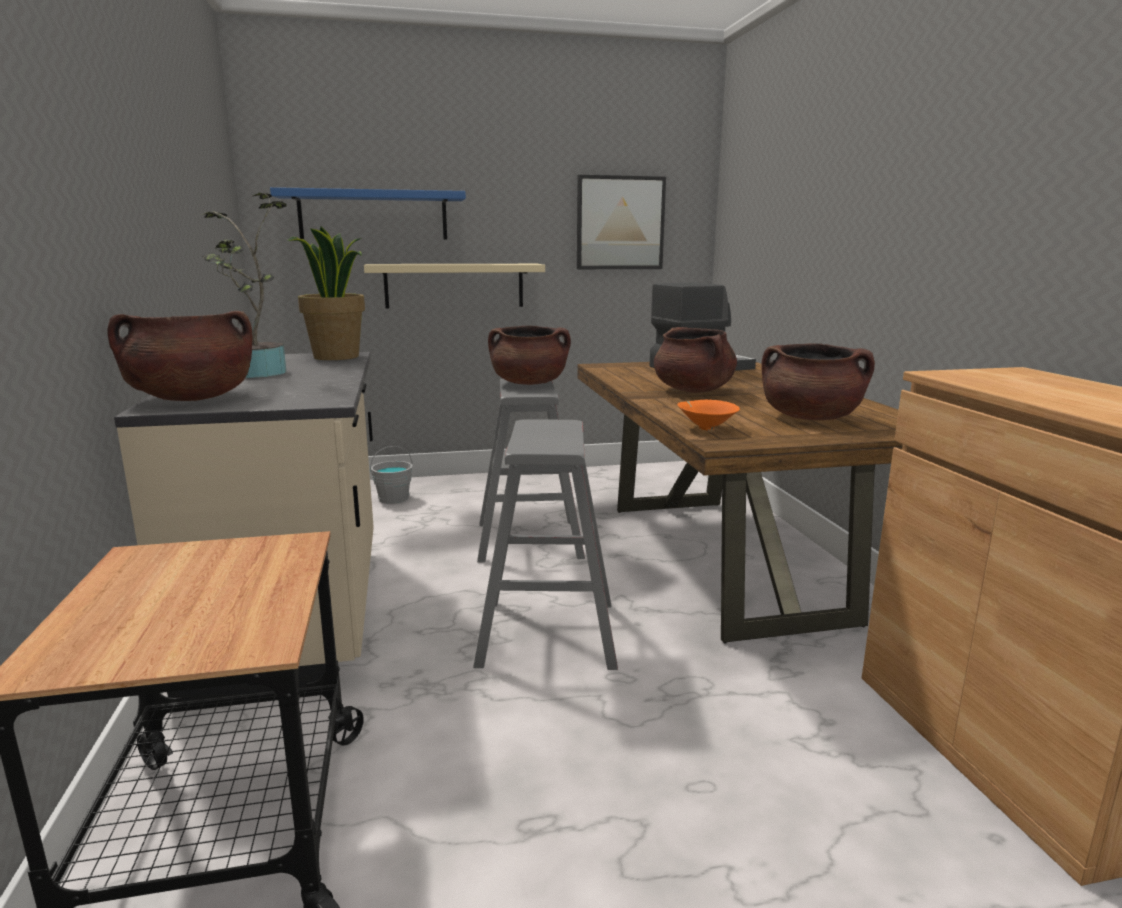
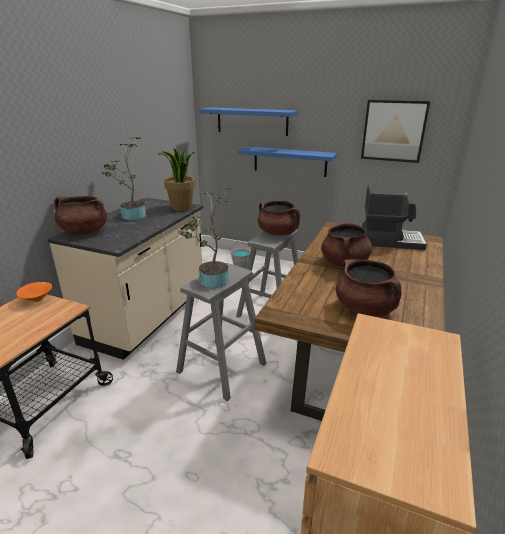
camera: 35 degrees right, 10 degrees up
(454, 285) = (289, 161): beige shelf -> blue shelf
(546, 439) = (211, 282): none -> potted plant
(705, 428) = (289, 299): orange bowl -> orange bowl (38, 299)

